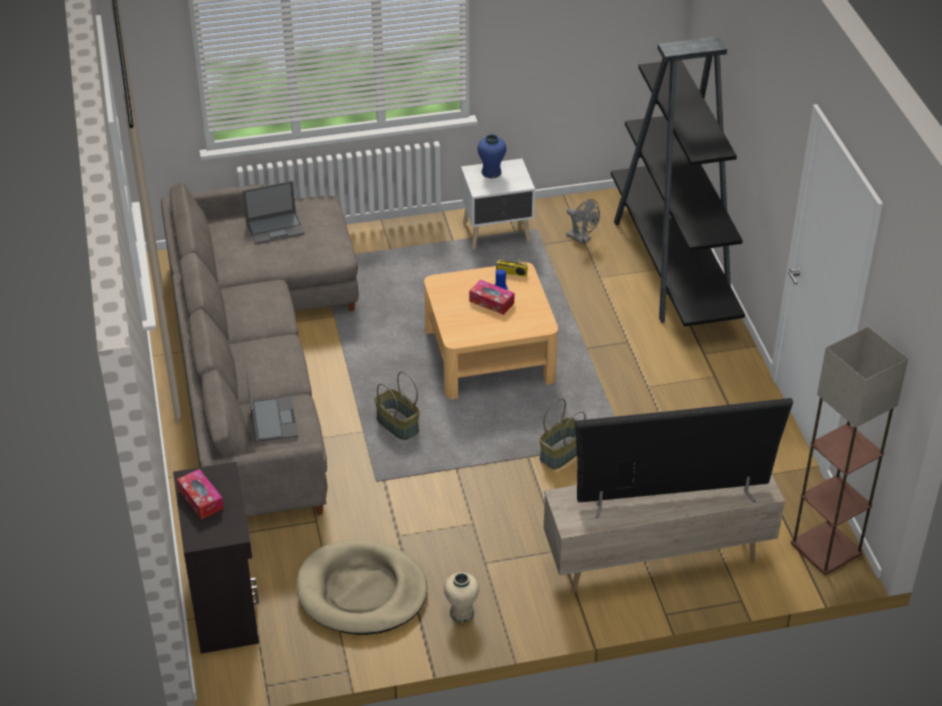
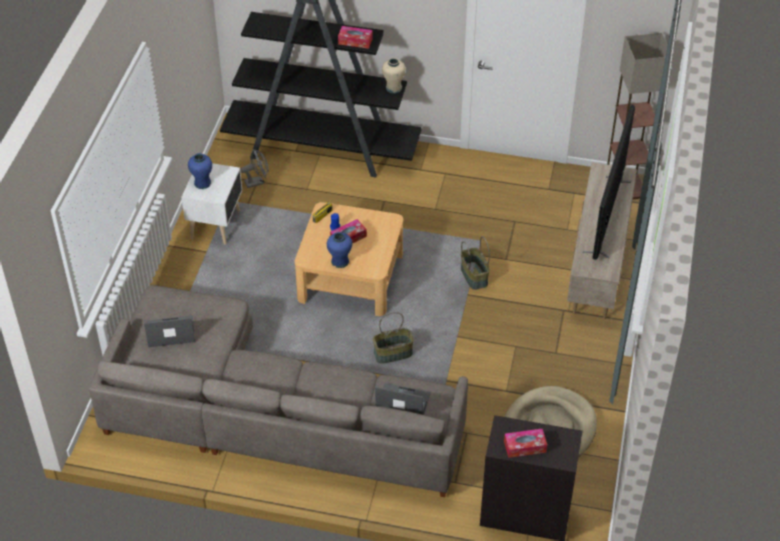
camera: 65 degrees left, 5 degrees up
(275, 227) = (170, 332): laptop -> laptop turned 105 degrees counterclockwise
(451, 308) = (340, 262): none -> blue vase
(461, 612) = (594, 381): beige vase -> beige vase (393, 88)
(696, 141) = (355, 41): none -> tissue box

